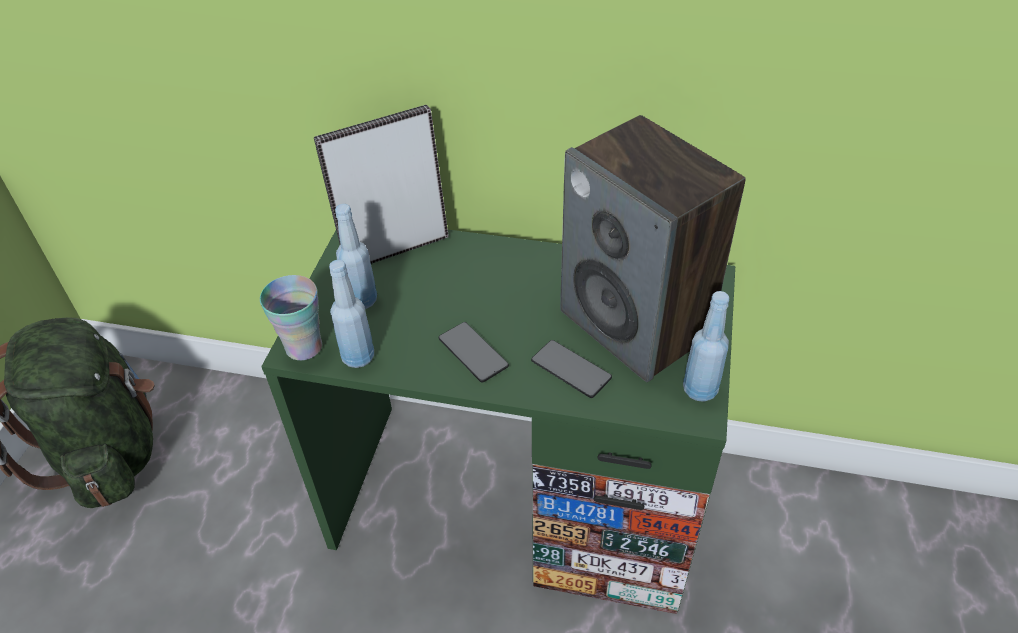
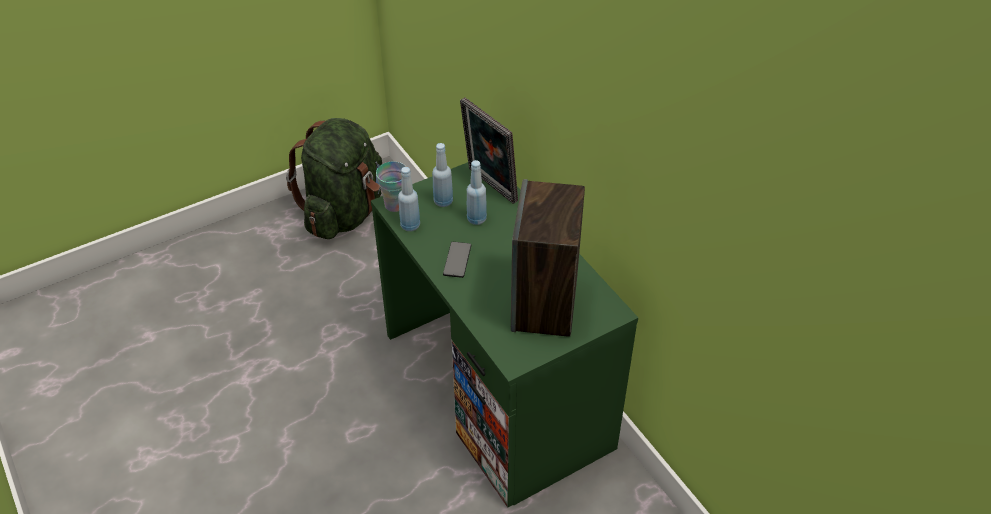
camera: 45 degrees right, 0 degrees up
(395, 247) = (489, 186): picture frame -> picture frame turned 150 degrees counterclockwise
(571, 370) = (487, 300): phone -> none
(700, 389) = (529, 353): blue bottle -> blue bottle (476, 219)

